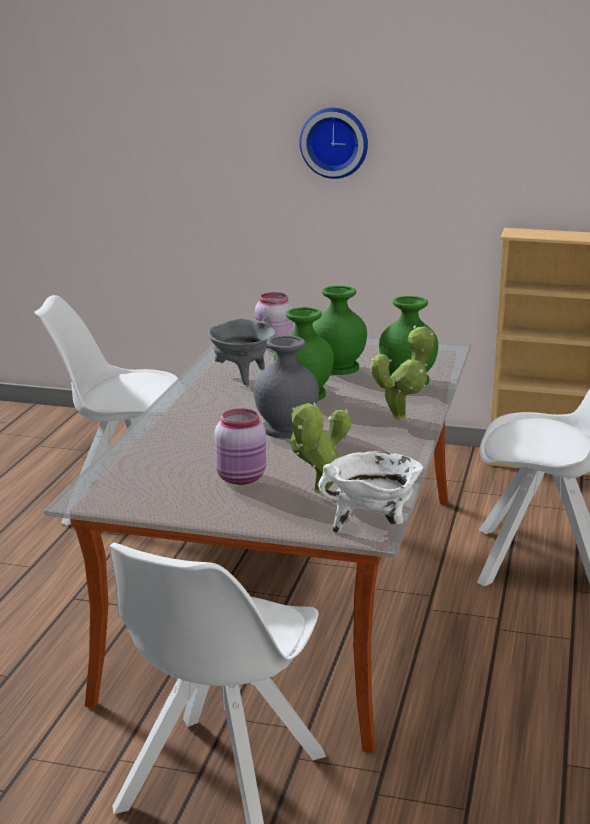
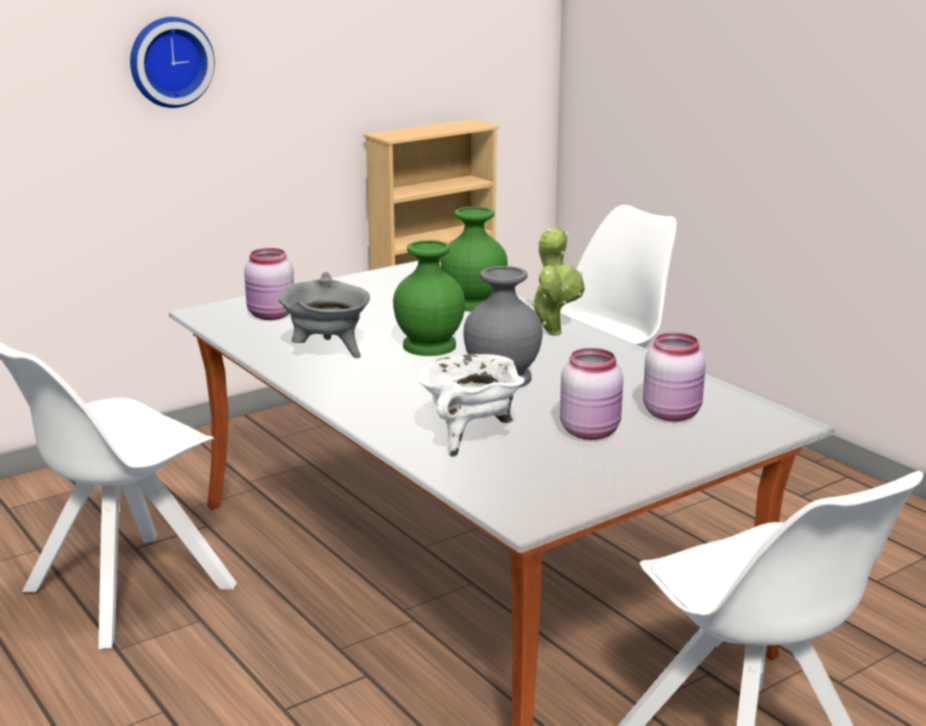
camera: 50 degrees left, 0 degrees up
(318, 492) = (673, 413): potted plant -> pink jar
(339, 368) = (390, 313): green vase -> none
(372, 526) = (775, 418): white cooking pot -> white cooking pot (470, 438)

